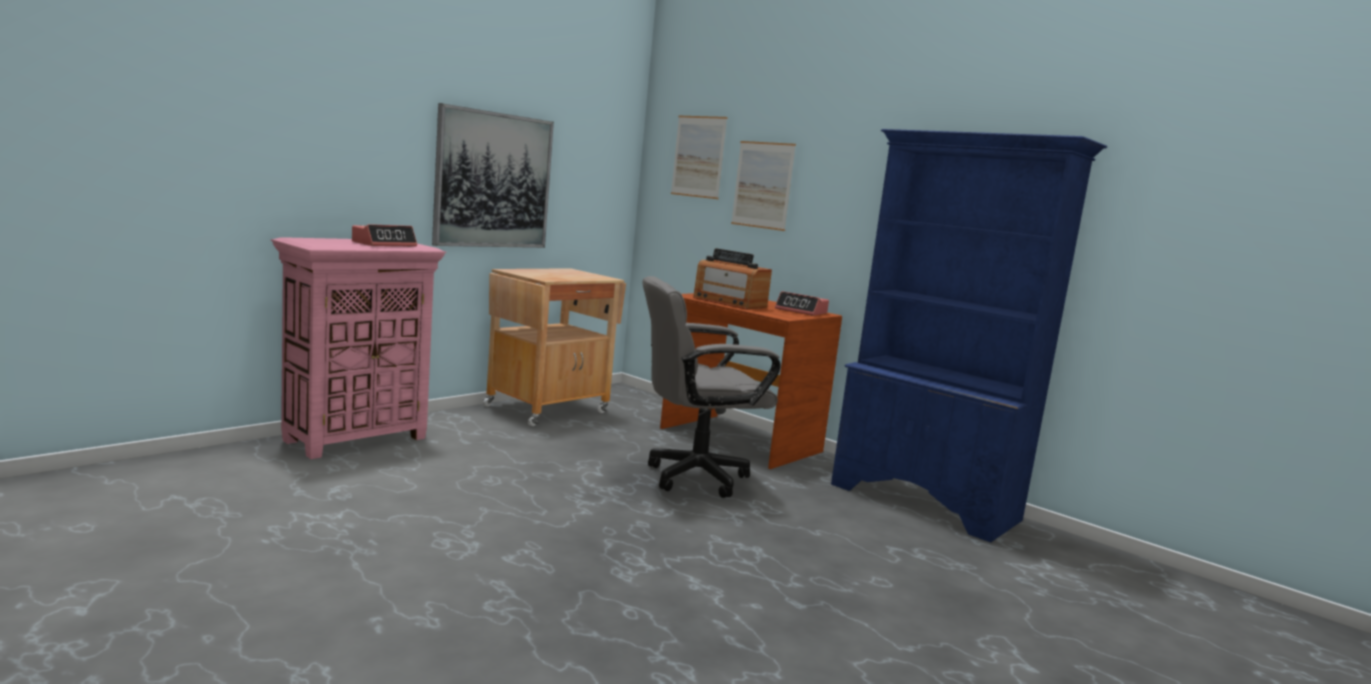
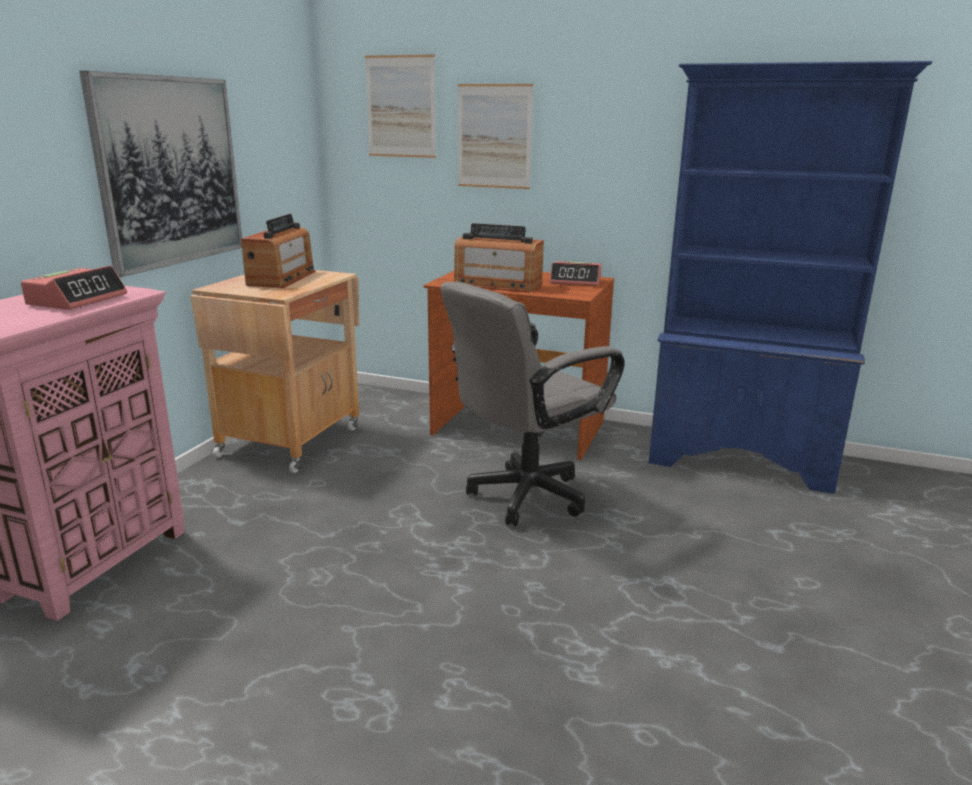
camera: 20 degrees left, 10 degrees up
(563, 273) = (281, 278): none -> radio

